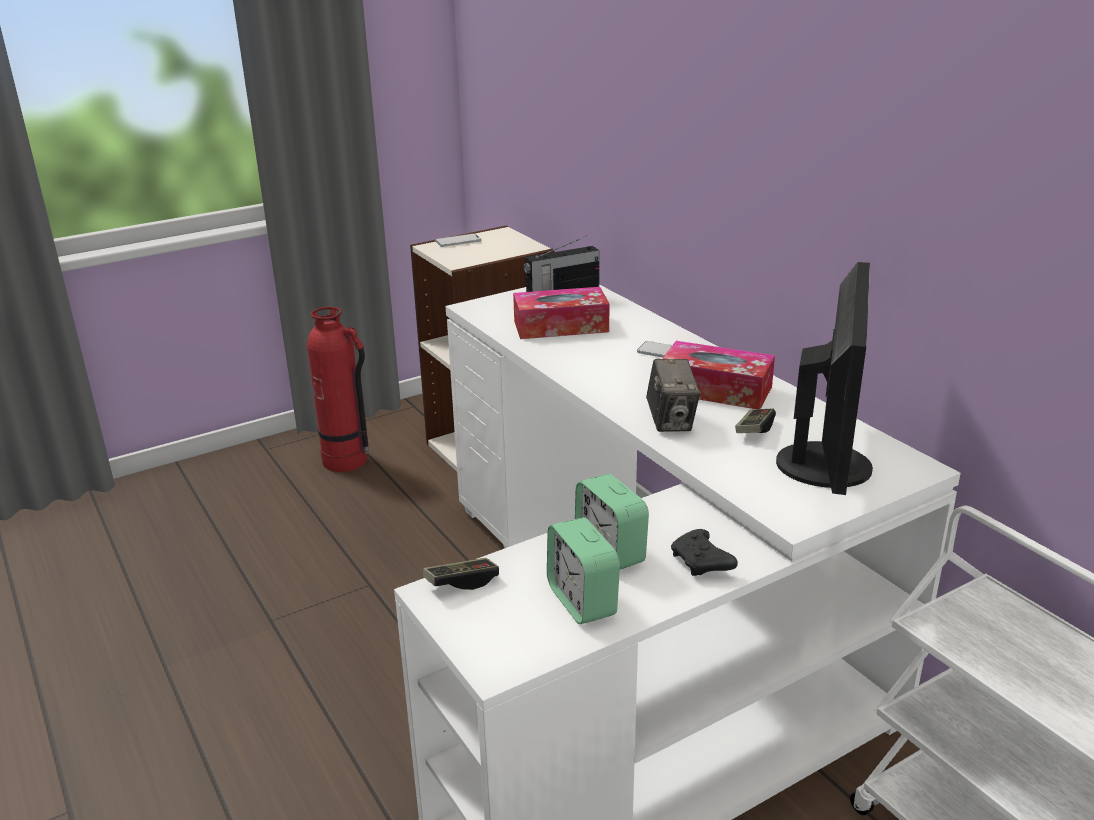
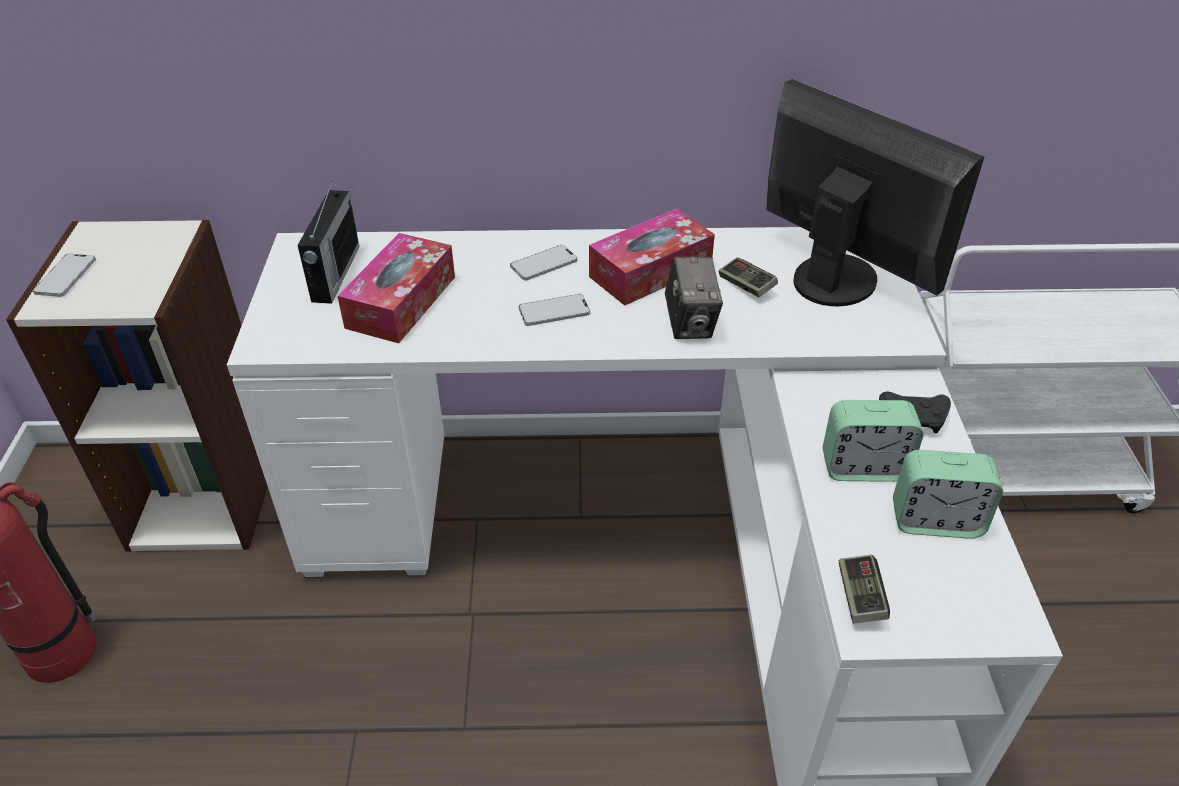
camera: 60 degrees left, 15 degrees up
(617, 372) = (554, 311): none -> phone
(671, 422) = (690, 324): camera -> camera turned 60 degrees clockwise

